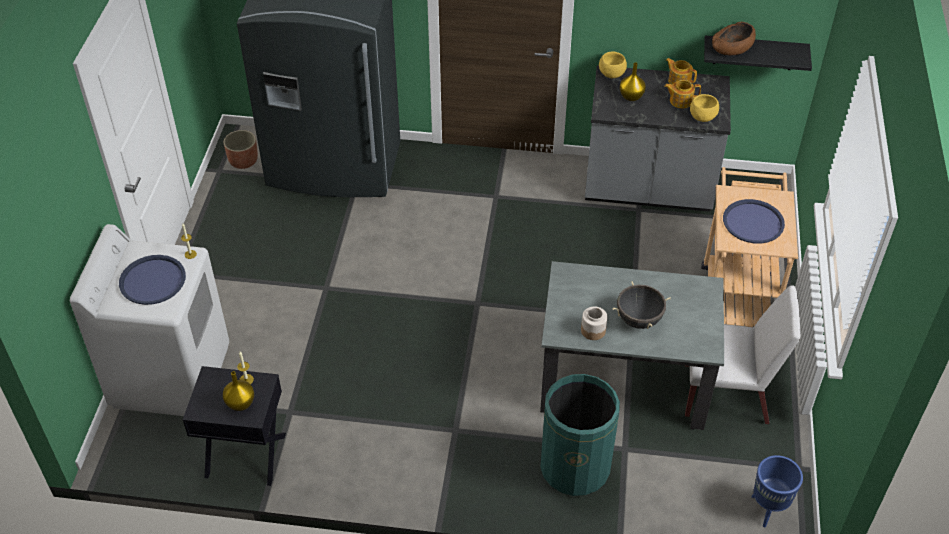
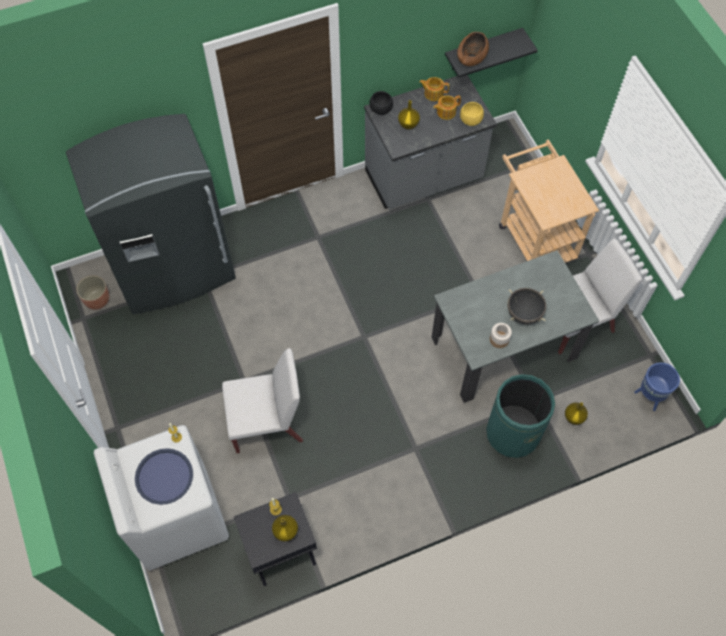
camera: 30 degrees left, 15 degrees up
(321, 334) = (267, 422): none -> white chair
(612, 74) = (381, 110): yellow bowl -> black bowl
(658, 487) = (574, 418): none -> yellow vase
(753, 222) = (553, 195): blue tray -> none

